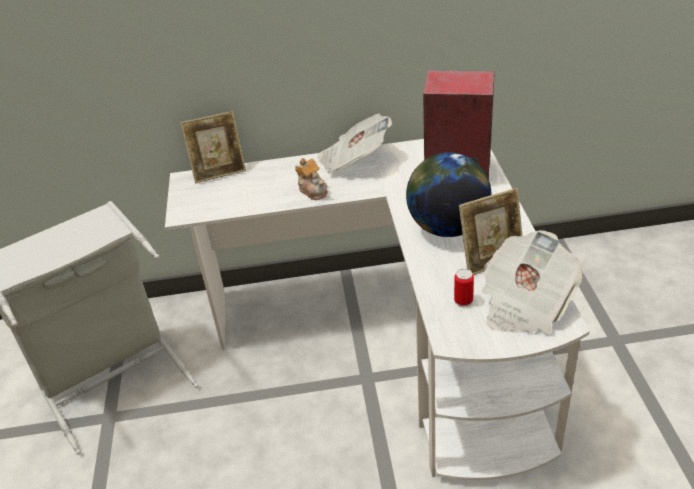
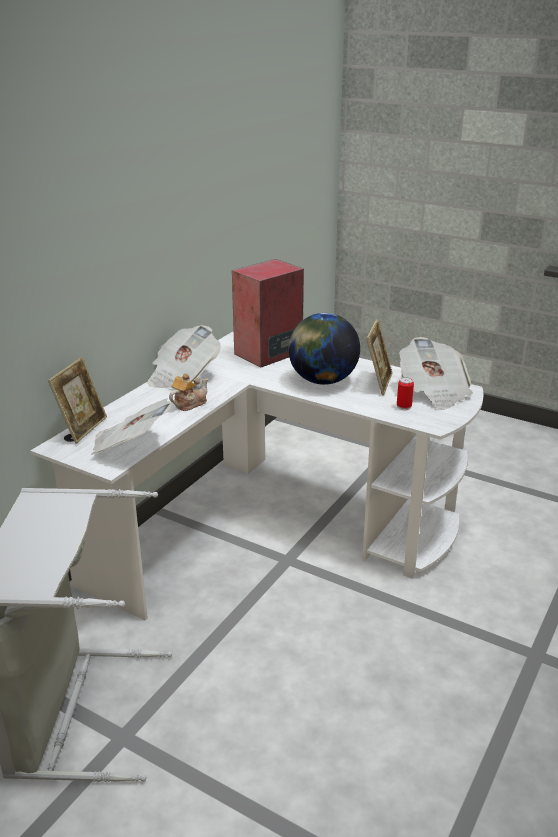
camera: 55 degrees left, 10 degrees down
(218, 206) = (131, 446): none -> newspaper
(313, 190) = (189, 404): teapot -> teapot turned 45 degrees counterclockwise

